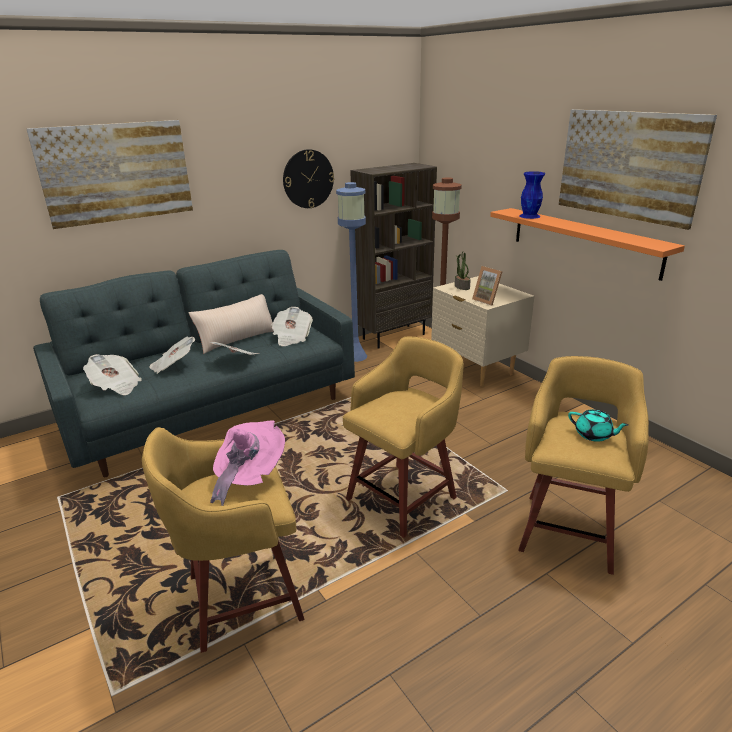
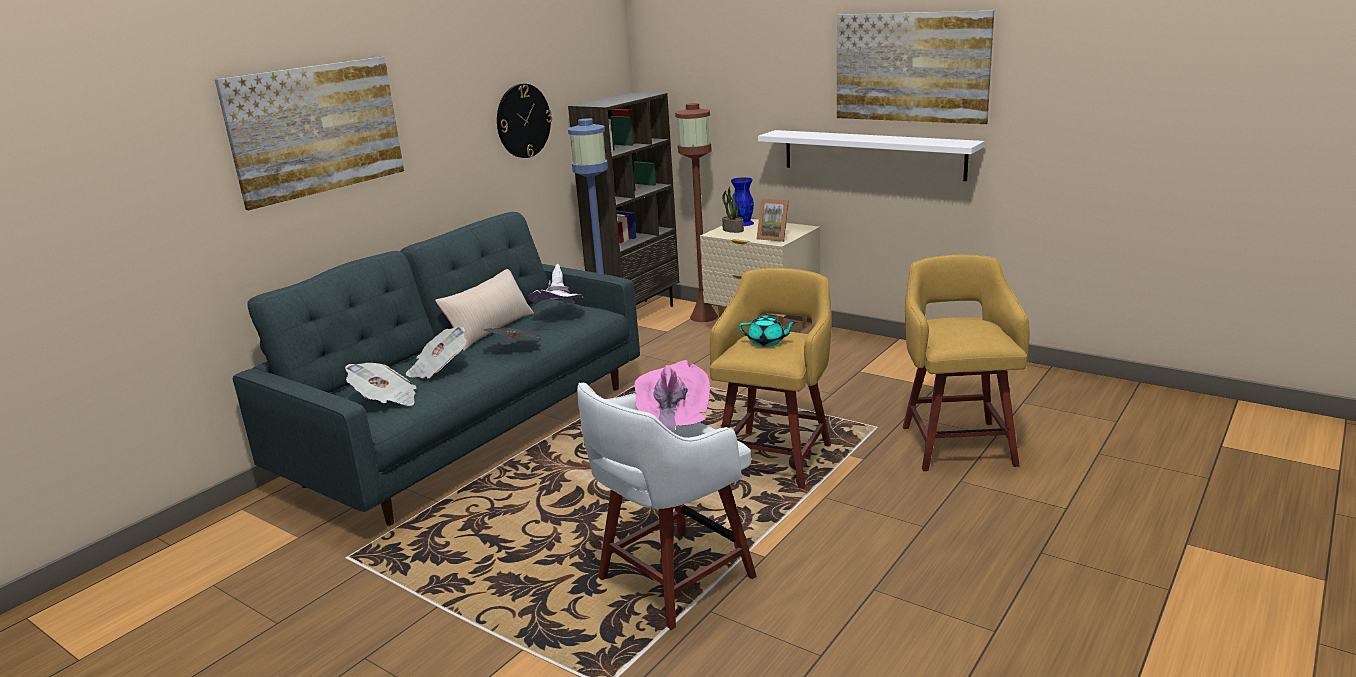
camera: 20 degrees left, 5 degrees down
(240, 598) = (671, 580): yellow stool -> white stool
(292, 337) = (560, 316): newspaper -> white hat
(530, 216) = (806, 134): blue vase -> blue vase (743, 223)
(583, 241) = (872, 154): orange shelf -> white shelf
(594, 435) = (972, 328): turquoise teapot -> turquoise teapot (767, 342)

